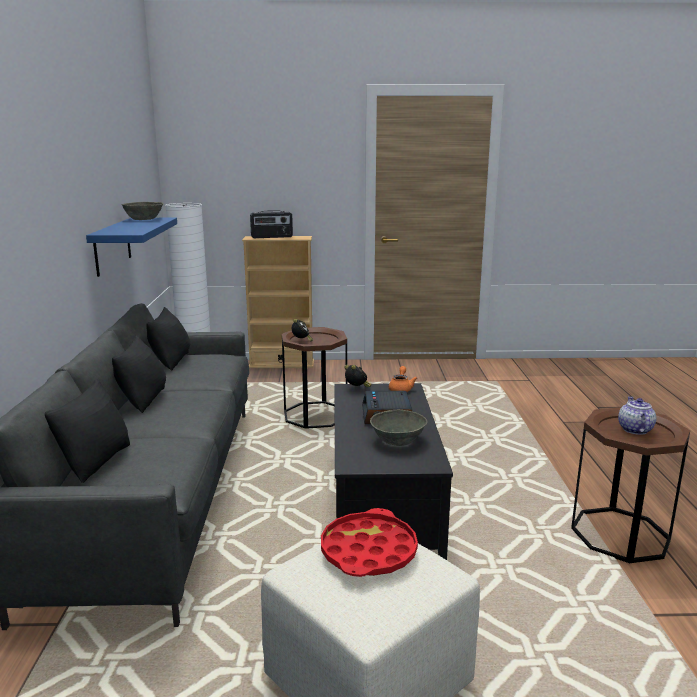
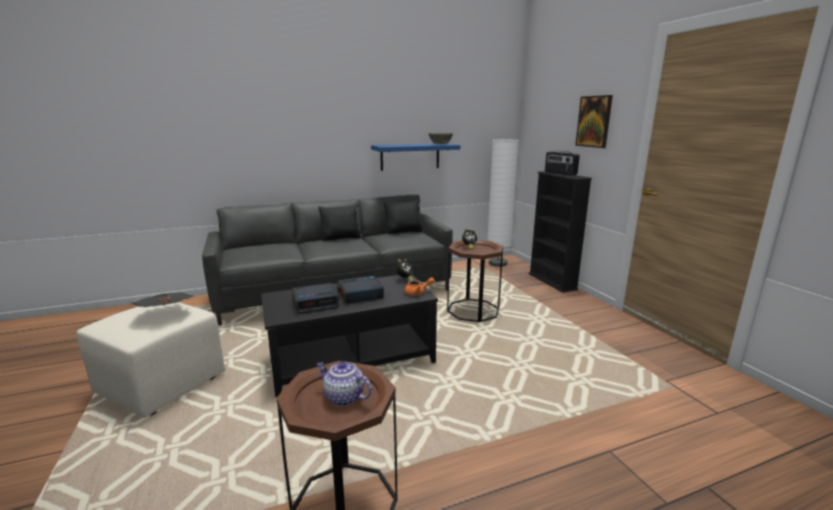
camera: 70 degrees right, 0 degrees up
(96, 461) = (260, 244): black pillow -> none
(281, 364) = (552, 281): beige bookcase -> black bookcase
(299, 175) = (594, 121): none -> picture
(368, 551) = (166, 313): red tray -> newspaper
(397, 440) = (315, 303): grey bowl -> alarm clock
(634, 429) = (343, 397): teapot -> teapot turned 135 degrees counterclockwise

